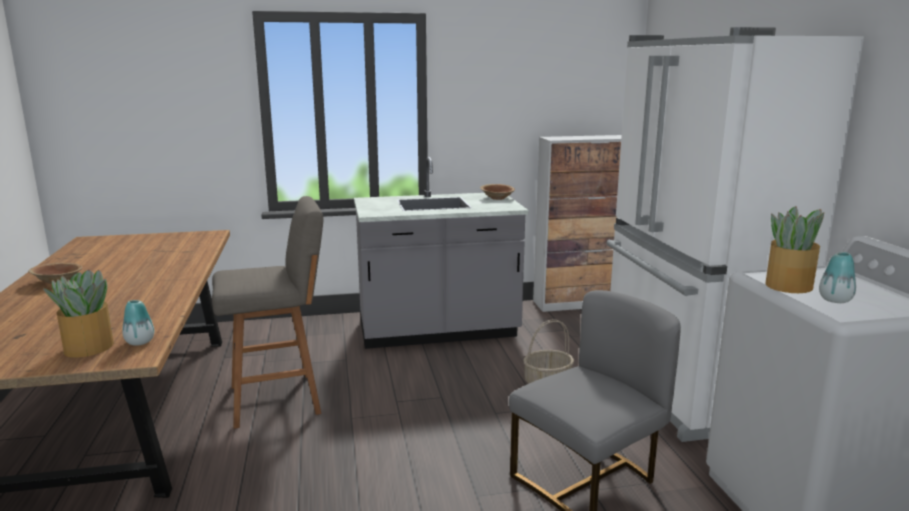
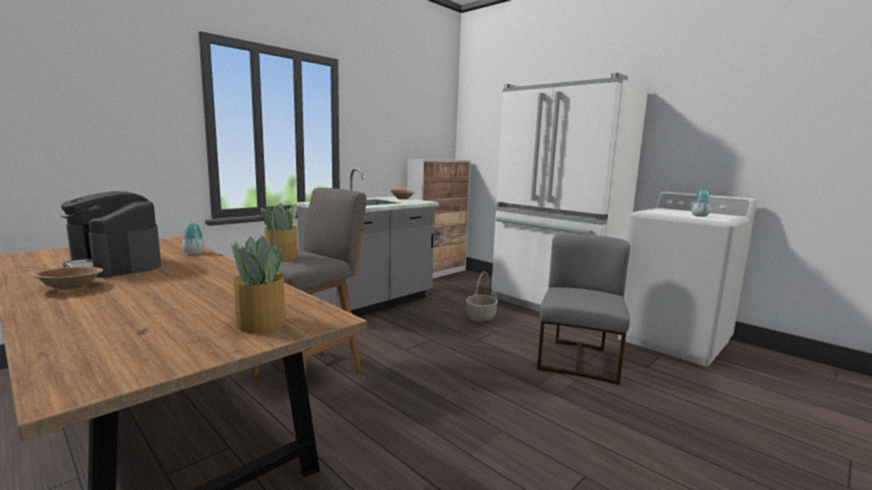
camera: 35 degrees left, 5 degrees down
(120, 261) = (116, 265): none -> coffee machine
(140, 342) = (305, 309): vase -> vase (194, 253)
(790, 285) = (669, 213): potted plant -> potted plant (282, 256)

